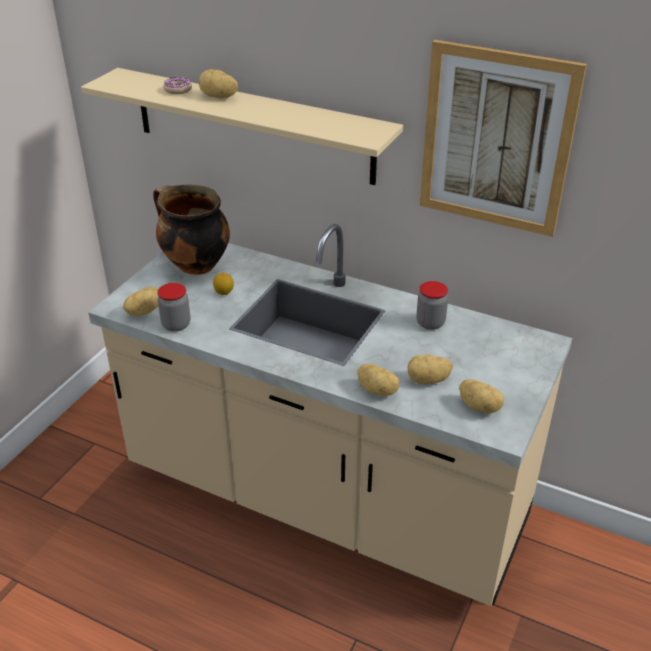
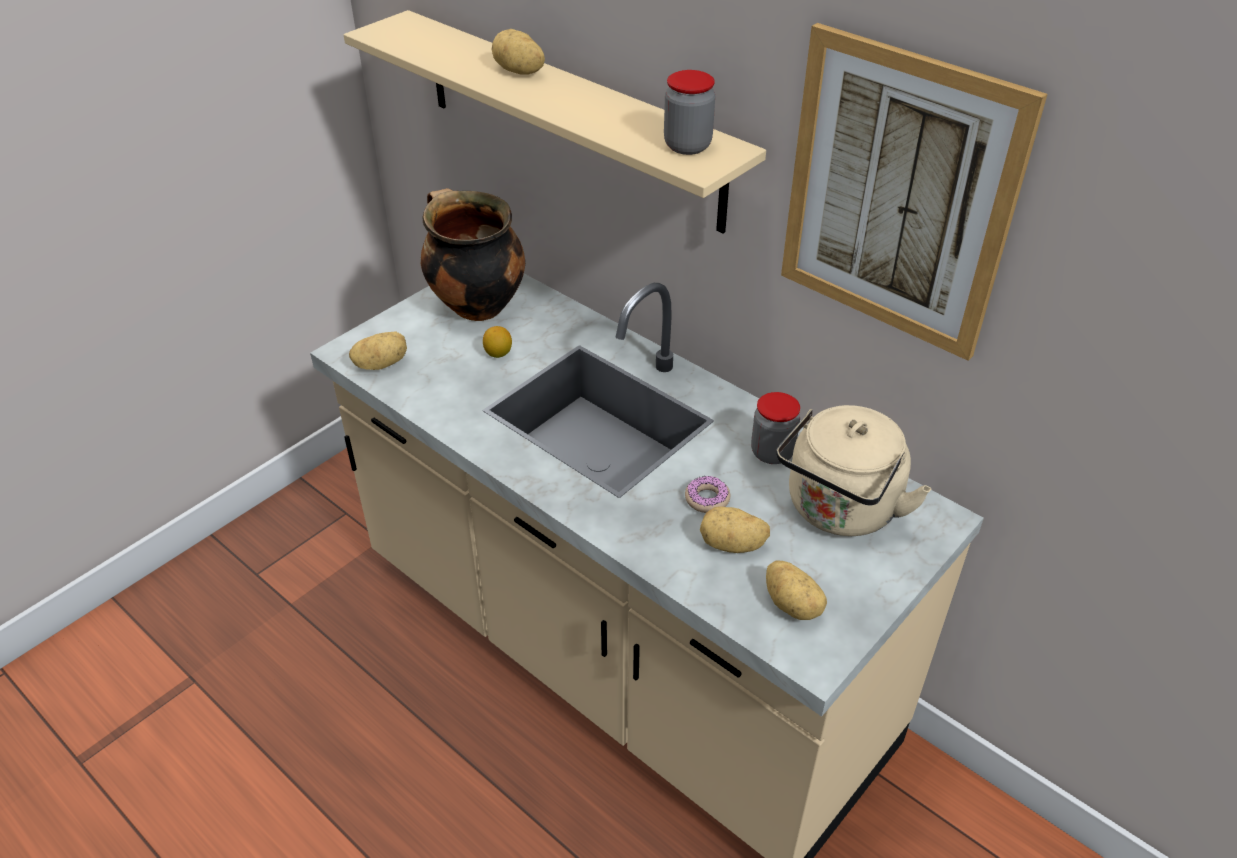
camera: 15 degrees right, 5 degrees up
(176, 325) = (415, 391): jar -> jar (687, 146)
(178, 90) = (469, 54): donut -> donut (707, 499)
(378, 390) = (652, 546): potato -> none
(485, 349) = (839, 511): none -> beige kettle

